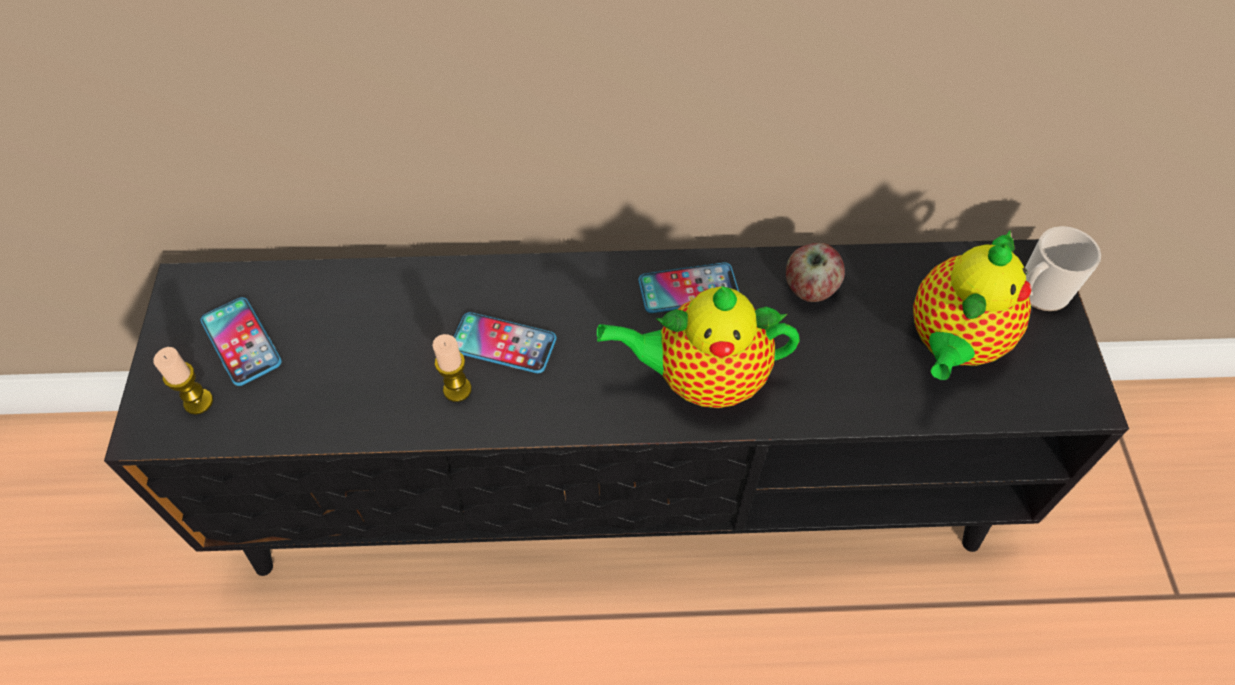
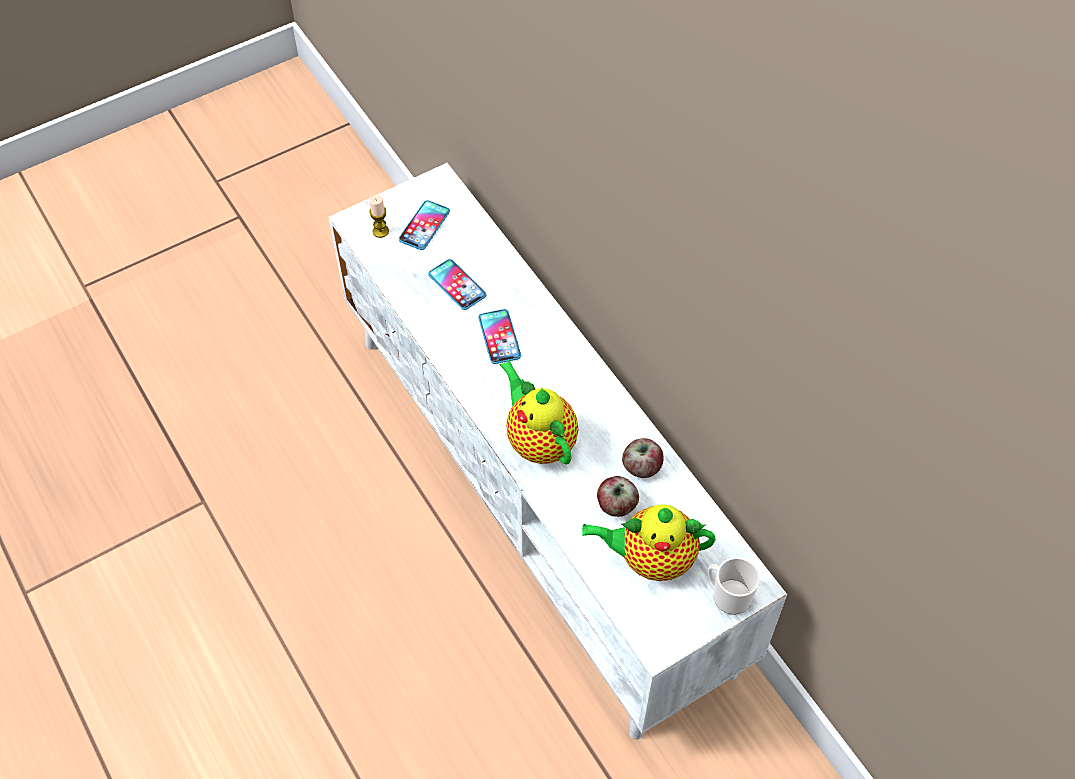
camera: 60 degrees right, 0 degrees up
(457, 389) = (458, 332): candle -> none
(620, 485) = (540, 498): black tv stand -> white tv stand
(688, 289) = (597, 405): phone -> phone (457, 285)
(853, 343) = (616, 506): none -> apple

